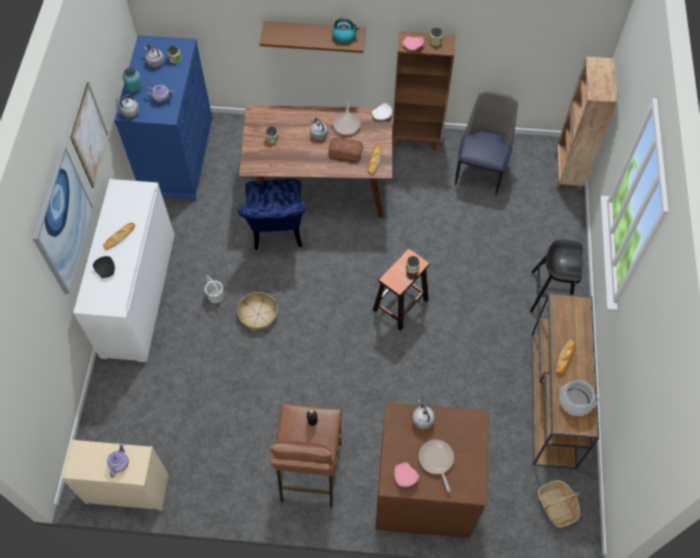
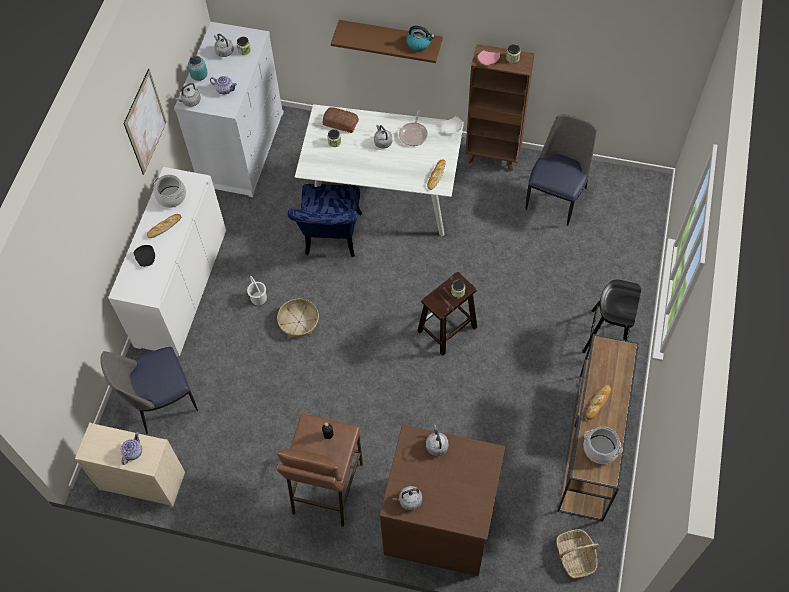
camera: 10 degrees right, 0 degrees up
(62, 221) = (106, 206): picture -> none
(122, 207) = (171, 196): none -> cooking pot
(135, 408) = (161, 402): none -> chair
(177, 155) = (241, 148): blue dresser -> white dresser
(320, 186) = (383, 196): brown dining table -> white dining table
(345, 151) = (407, 163): bread -> bread (340, 122)
(405, 477) = (409, 501): pink plate -> grey kettle
(436, 460) = (443, 489): frying pan -> none
(567, 173) = (648, 209): brown bookcase -> none

